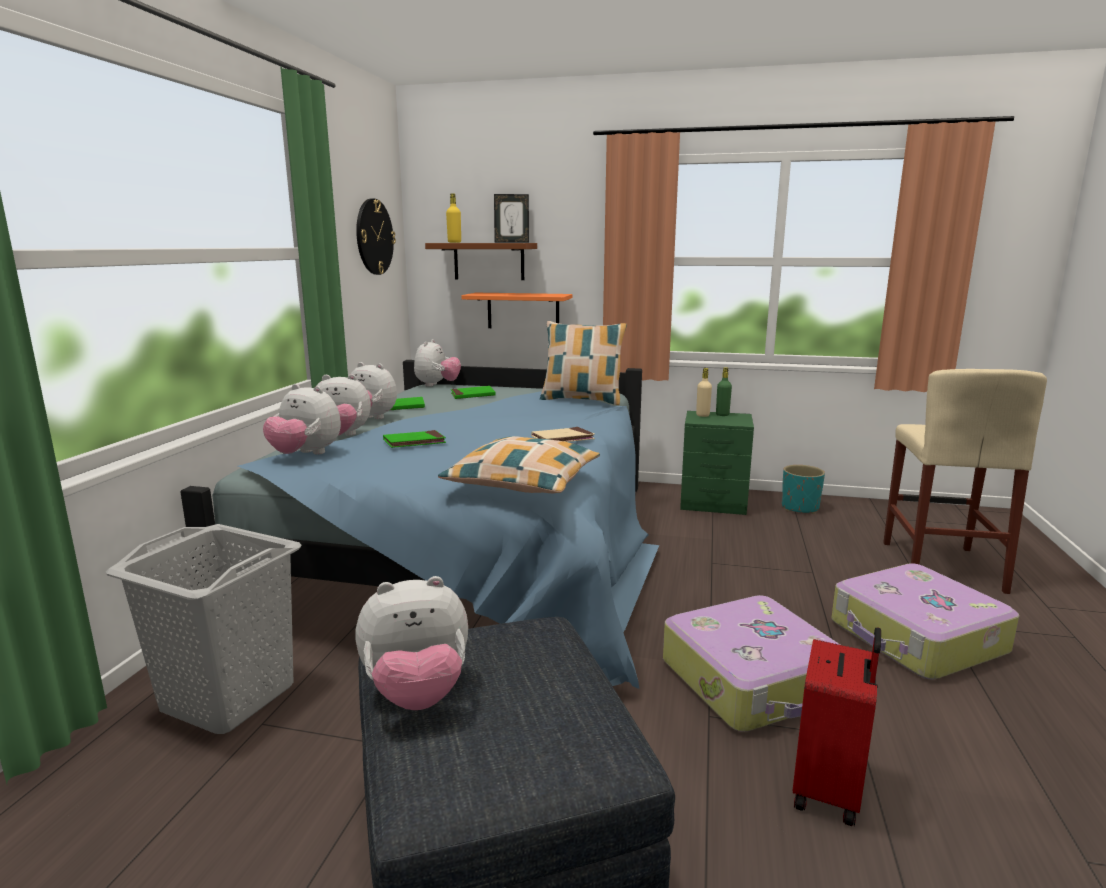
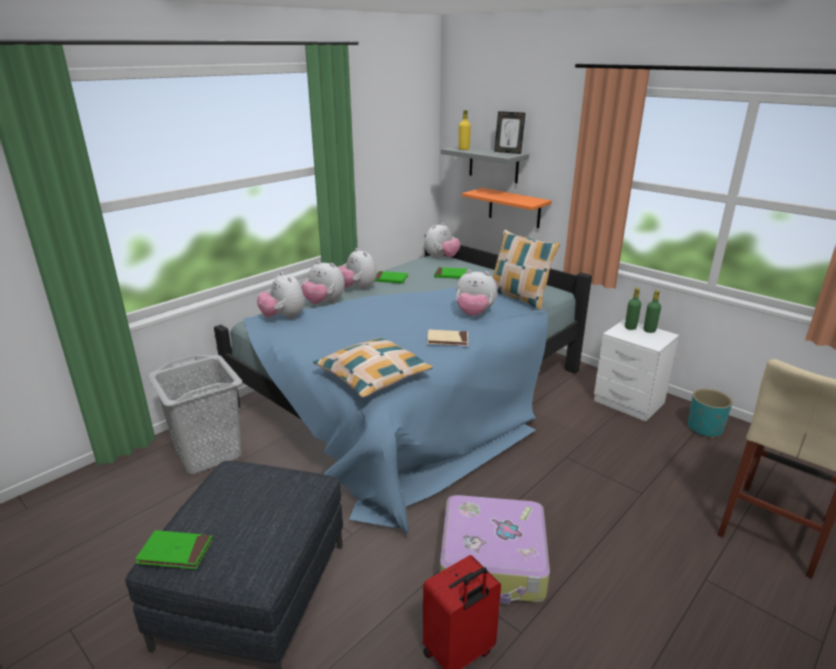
camera: 30 degrees right, 10 degrees up
(374, 237) = (402, 143): wall clock -> none
(414, 442) = (352, 320): green book -> green book (175, 552)
(417, 693) = (210, 500): plush toy -> plush toy (474, 314)
(489, 261) = (493, 164): brown shelf -> grey shelf
(702, 415) = (630, 327): beige bottle -> green bottle
(714, 504) = (629, 403): green nightstand -> white nightstand
(916, 638) = (662, 581): suitcase -> none

